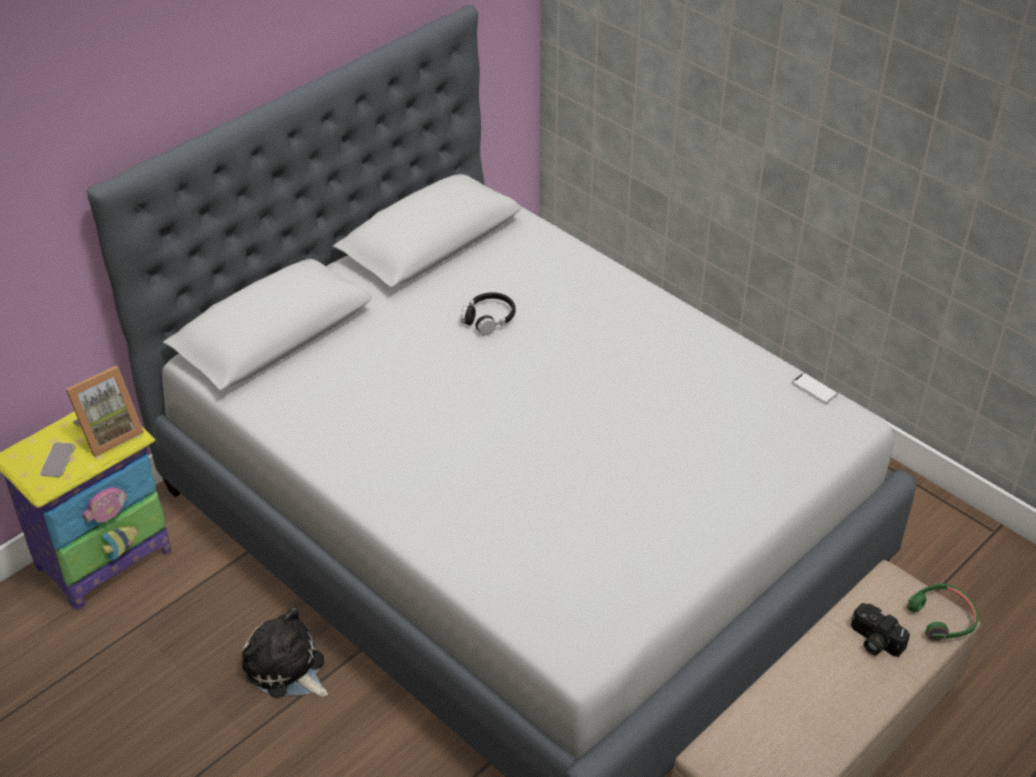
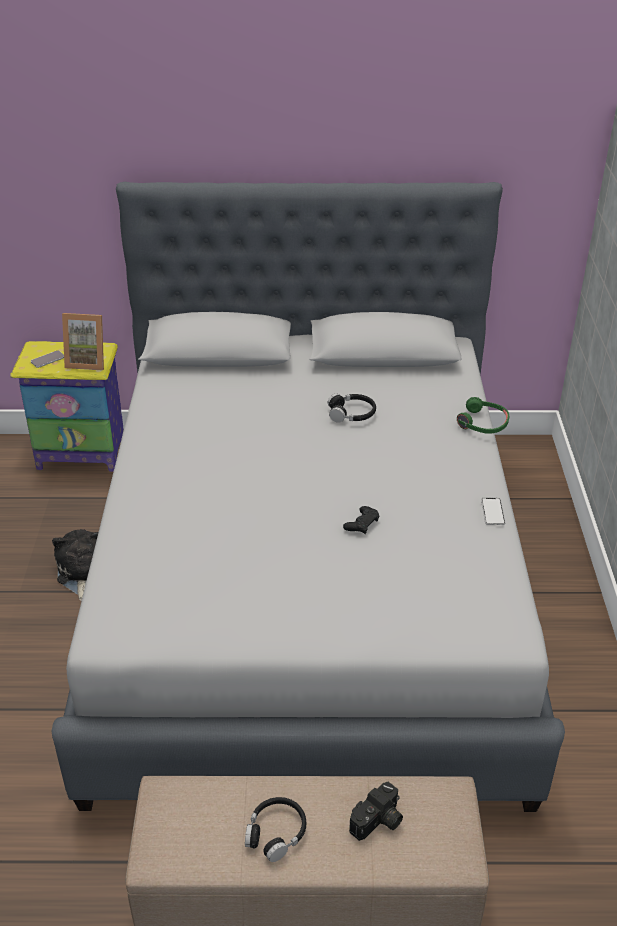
camera: 45 degrees right, 5 degrees down
(636, 411) = (362, 524): none -> black game controller
(814, 389) = (515, 594): phone -> phone (492, 512)
(823, 708) = (276, 833): none -> black headphones
(873, 641) = (378, 822): camera -> camera turned 135 degrees counterclockwise
(942, 618) = (456, 853): green headphones -> green headphones (483, 423)

